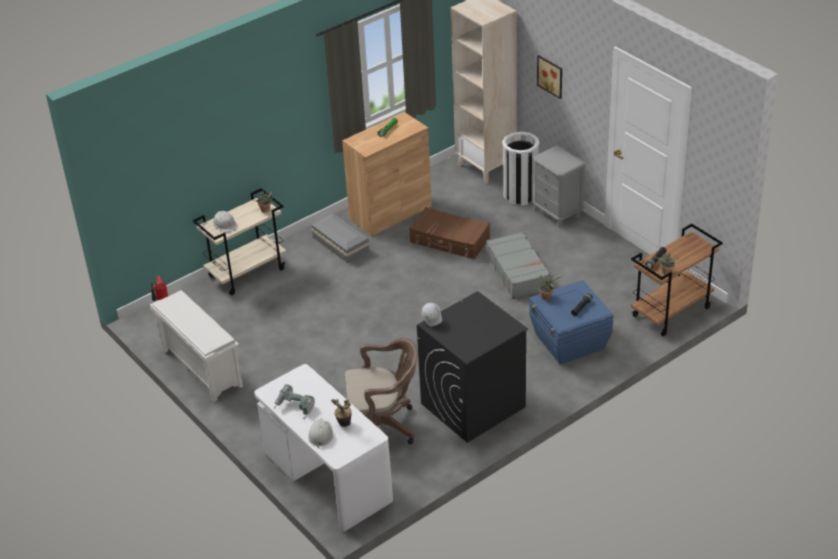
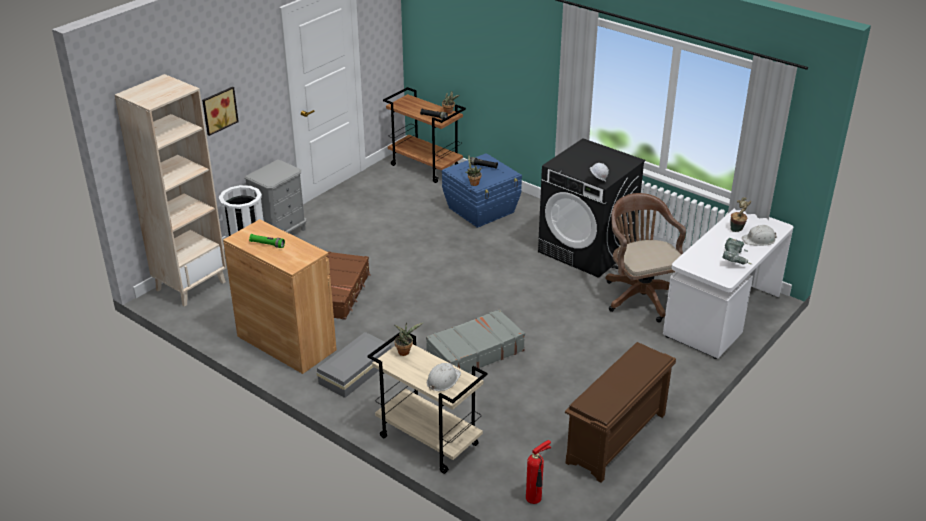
camera: 105 degrees left, 5 degrees down
(200, 368) = (616, 439): white shoe rack -> brown shoe rack
(518, 272) = (384, 246): grey suitcase -> grey suitcase (474, 352)

